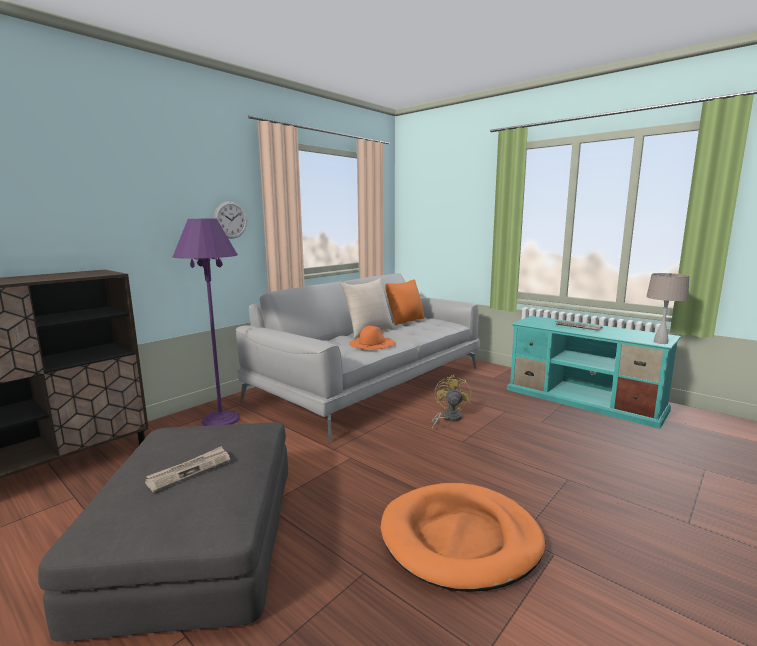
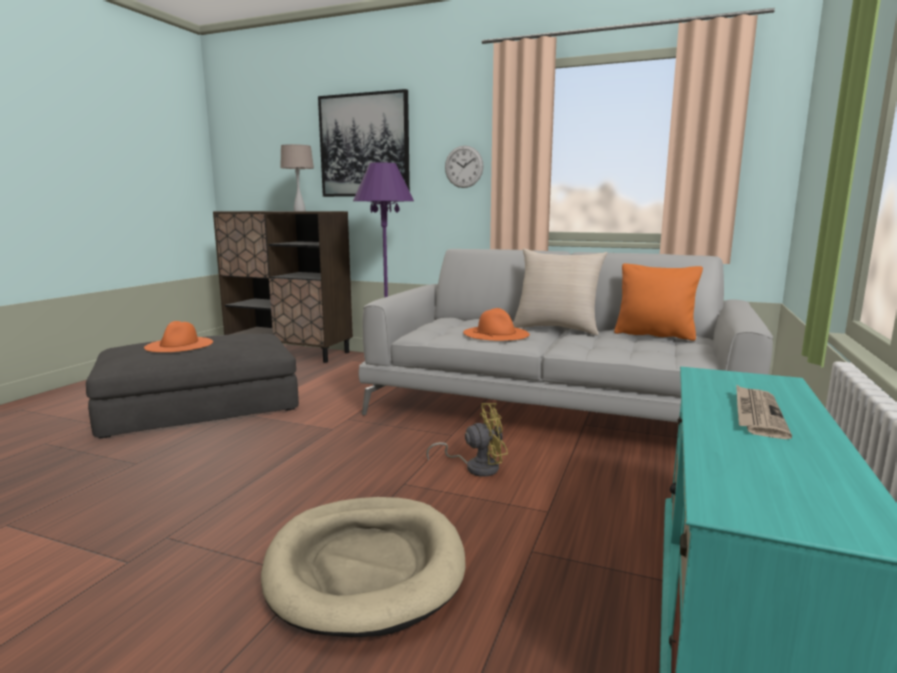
camera: 70 degrees right, 0 degrees up
(119, 194) = (364, 146): none -> picture
(190, 470) = (179, 344): newspaper -> orange hat
(460, 539) = (171, 501): orange dog bed -> none
(556, 463) = (366, 567): none -> beige dog bed
(660, 342) = (735, 508): beige table lamp -> beige table lamp (299, 211)

